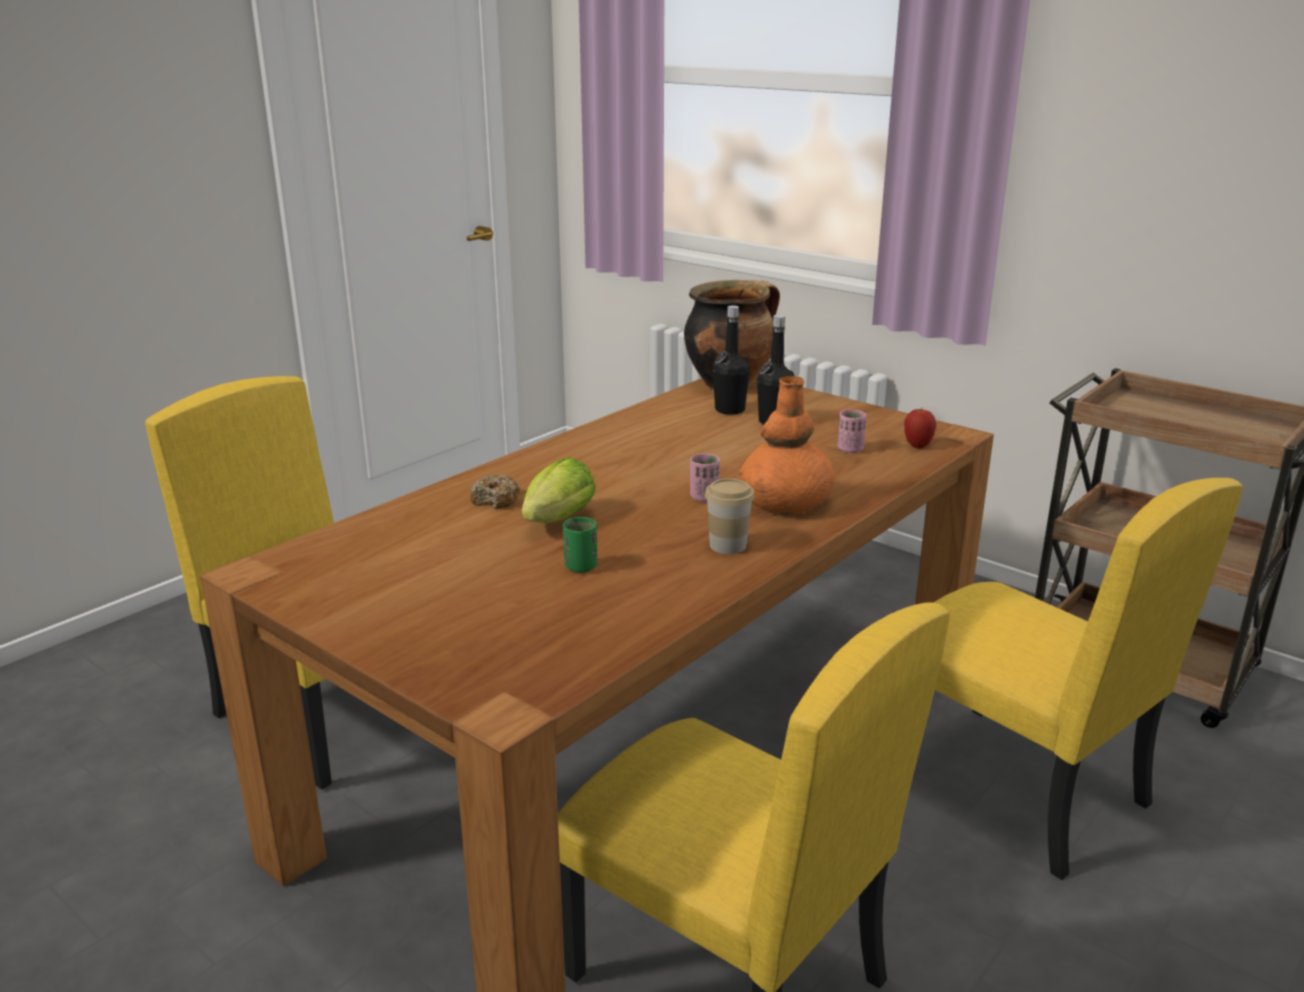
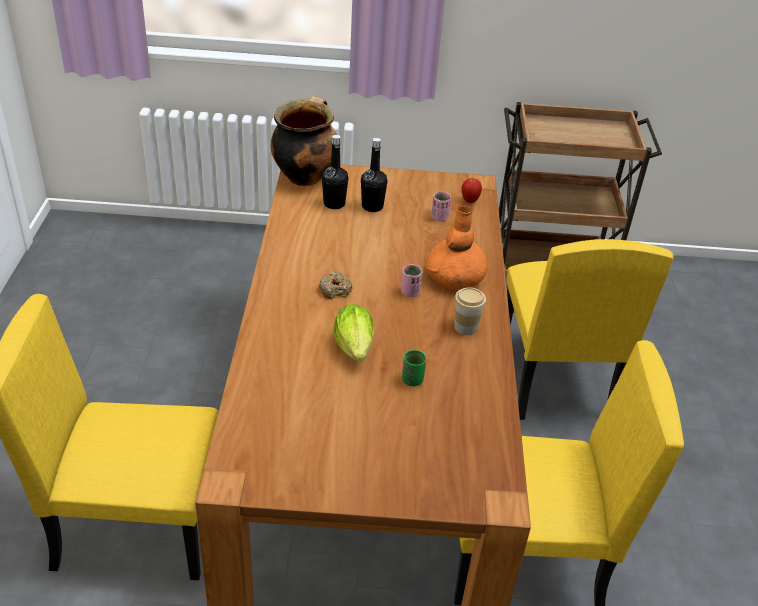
camera: 40 degrees left, 15 degrees up
(495, 500) = (295, 347): donut -> donut (335, 290)
(1014, 787) = (552, 377): yellow chair -> yellow chair turned 75 degrees clockwise

